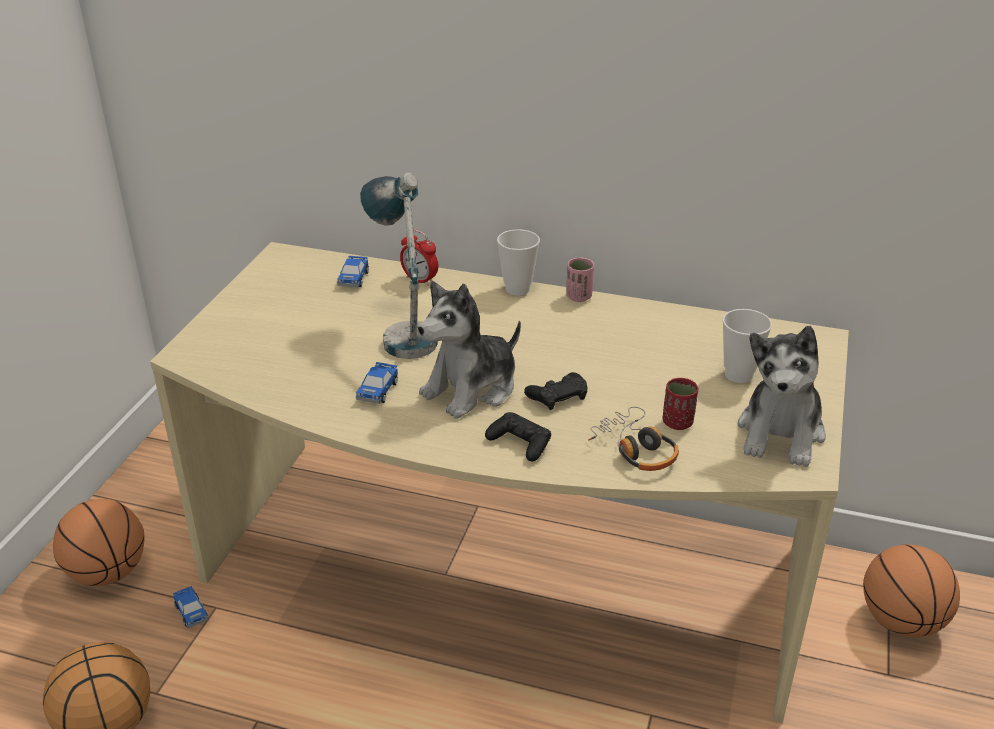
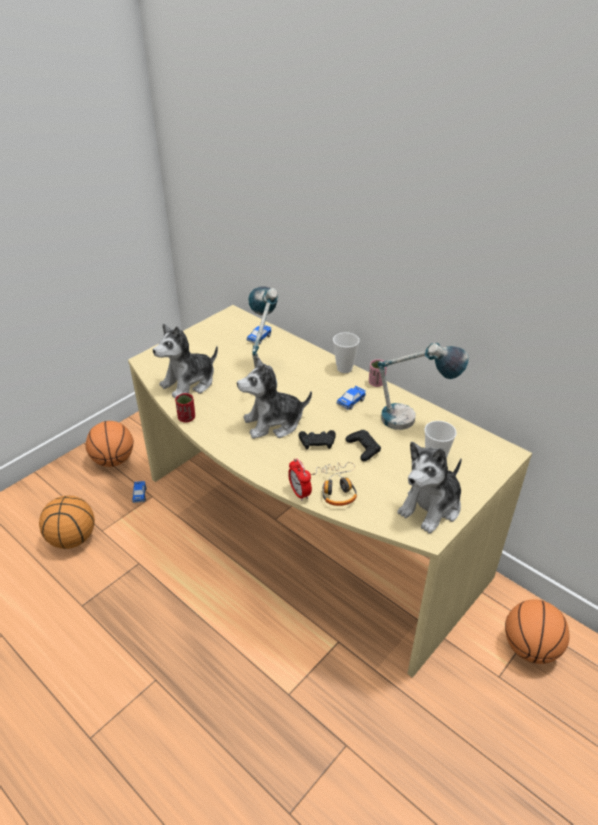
camera: 25 degrees right, 5 degrees up
(289, 368) = (189, 383): none -> plush toy
(378, 390) = (224, 409): toy car -> toy car (351, 401)
(420, 280) = (294, 348): alarm clock -> alarm clock (299, 493)
(520, 442) = (276, 463): black game controller -> black game controller (363, 448)
(669, 333) = (413, 422): none -> table lamp
(677, 423) = (373, 480): red cup -> red cup (186, 418)

